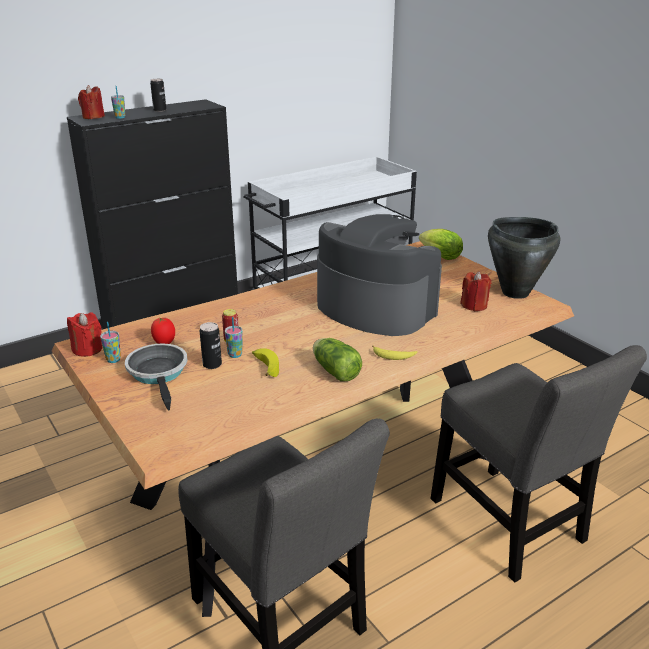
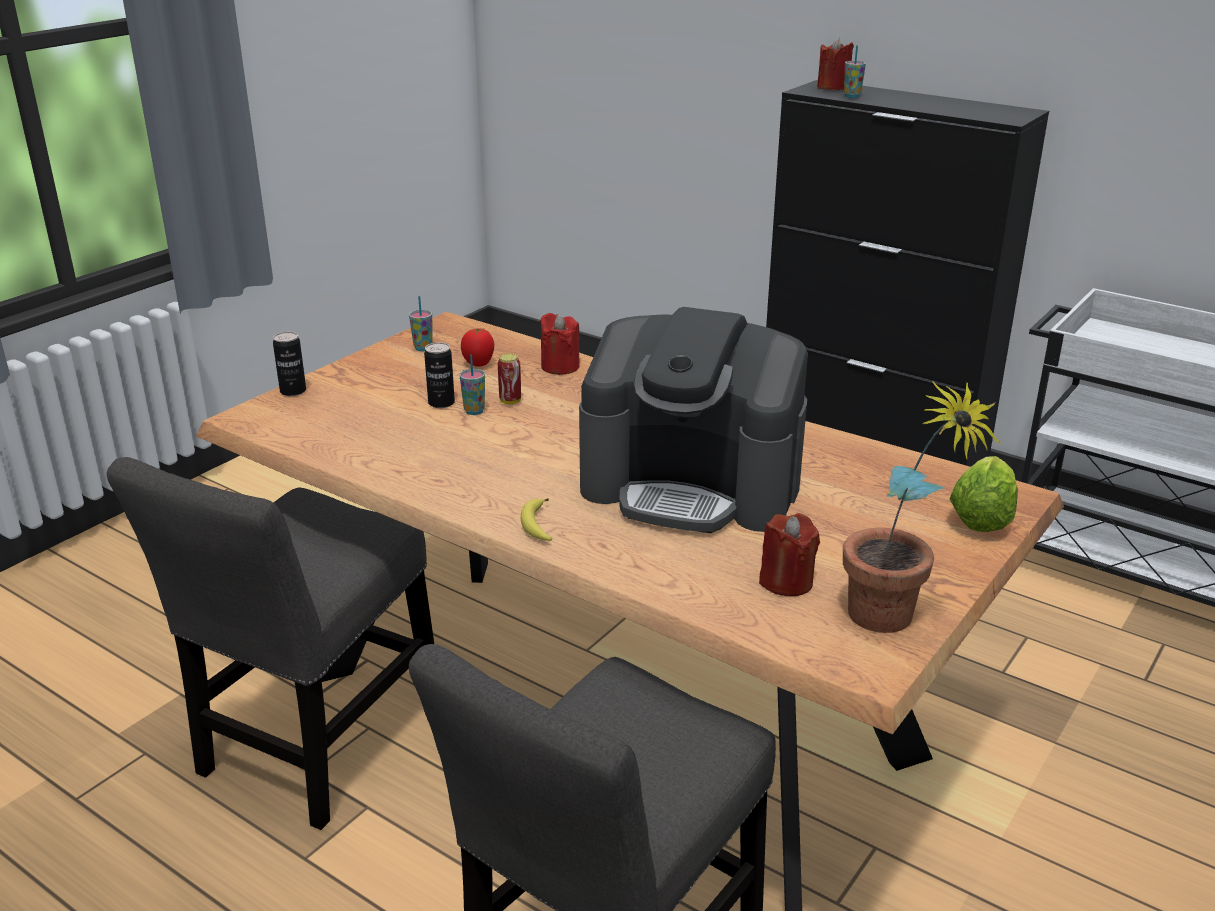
camera: 70 degrees right, 0 degrees up
(87, 349) = (439, 330): red candle -> red candle (560, 366)
(159, 374) = (404, 379): frying pan -> none
(160, 110) = (927, 103): can -> can (293, 391)
(265, 367) = (453, 436): banana -> none
(334, 370) = (469, 486): lettuce -> none
(374, 308) = (693, 485): coffee machine -> coffee machine turned 90 degrees clockwise
(514, 292) = (893, 625): black cooking pot -> potted plant

